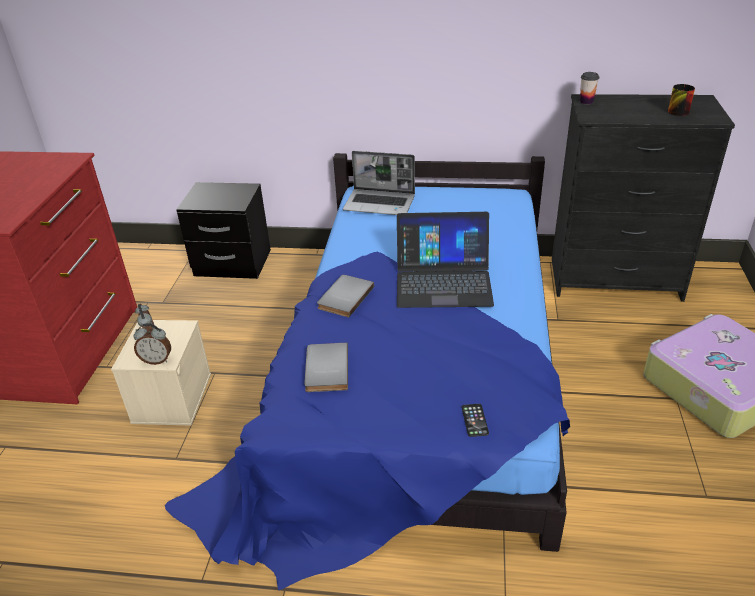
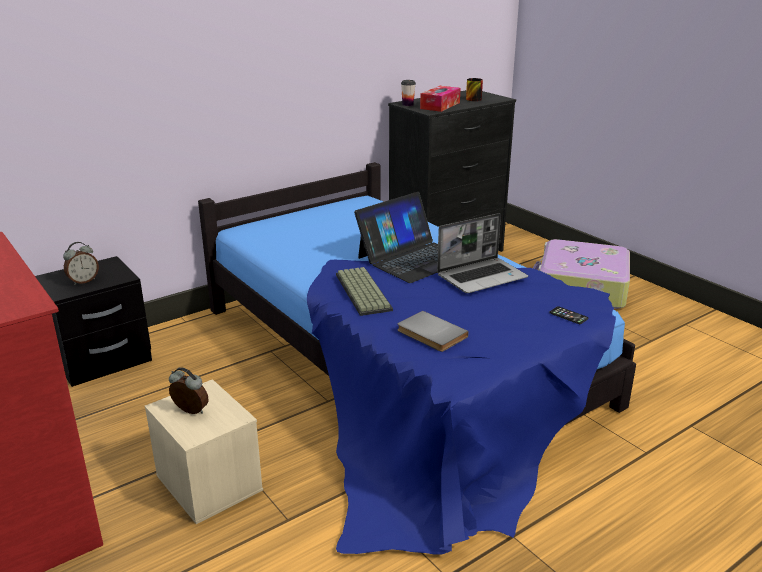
camera: 45 degrees left, 10 degrees down
(157, 360) = (224, 421): alarm clock -> alarm clock (83, 281)
(344, 297) = (361, 292): grey book -> keyboard
(380, 203) = (273, 232): laptop -> laptop (482, 277)
(619, 112) = (440, 105): none -> tissue box

